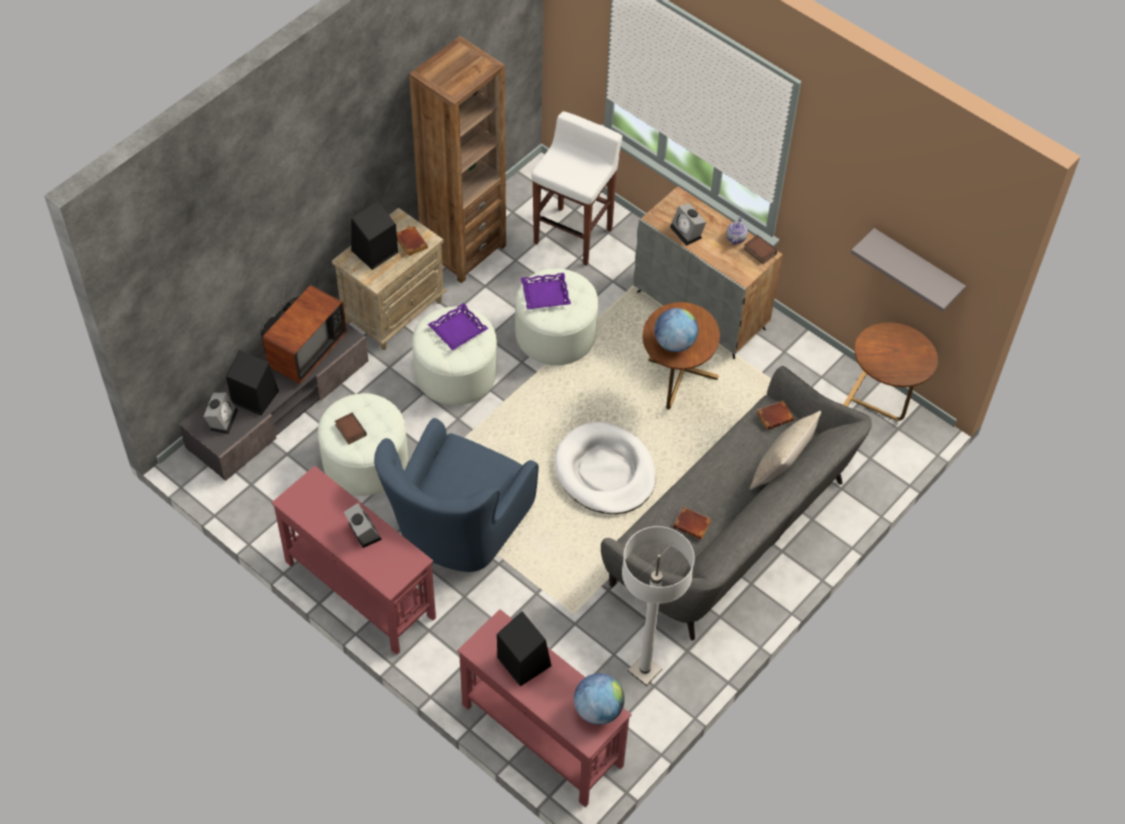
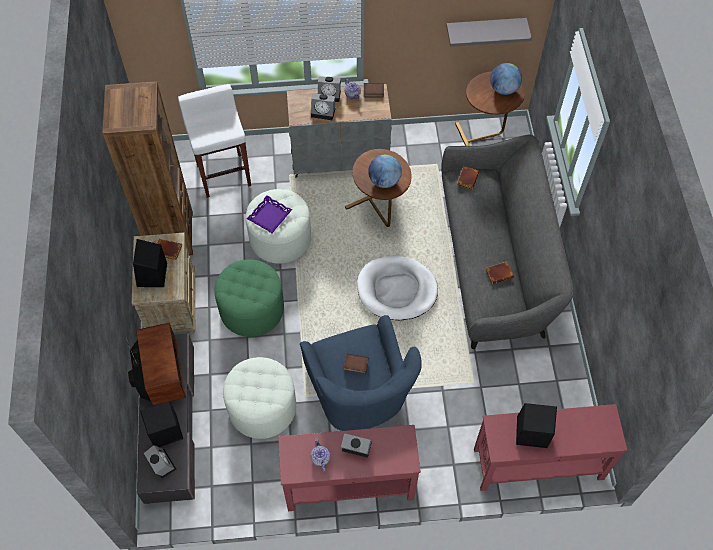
camera: 45 degrees left, 5 degrees up
(325, 512) = (320, 458): none -> teapot
(349, 430) = (255, 396): book -> book (355, 365)
(456, 373) = (252, 309): white ottoman -> green ottoman
(458, 329) = (245, 280): purple tray -> none
(598, 710) = (598, 419): globe -> globe (504, 89)
(644, 670) = (543, 377): white floor lamp -> none
(714, 221) = (330, 94): none -> alarm clock
(781, 470) = (503, 204): beige pillow -> none

